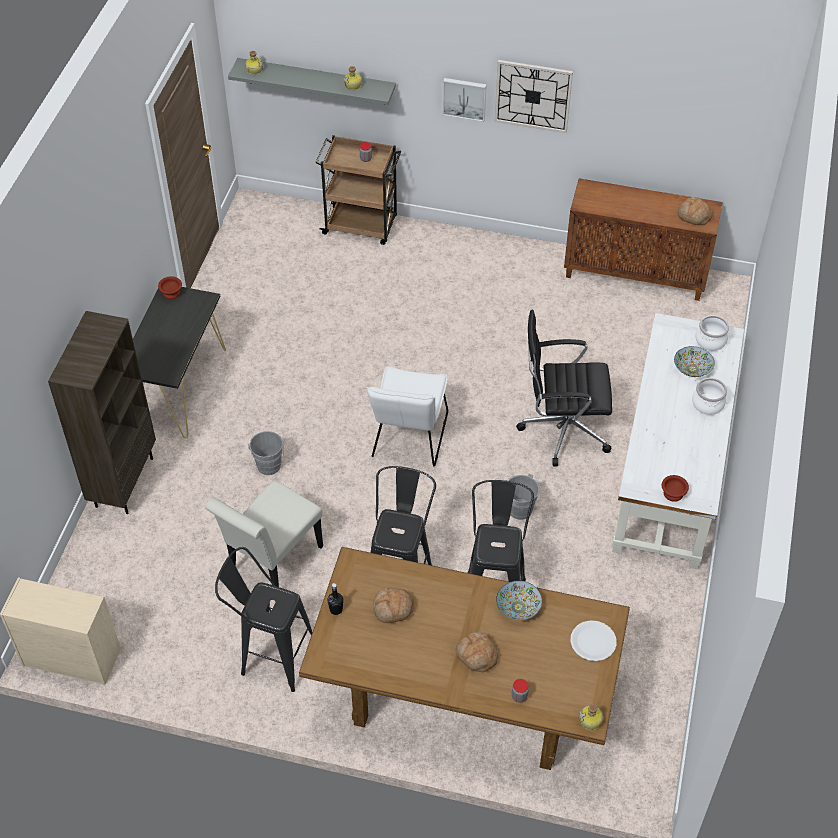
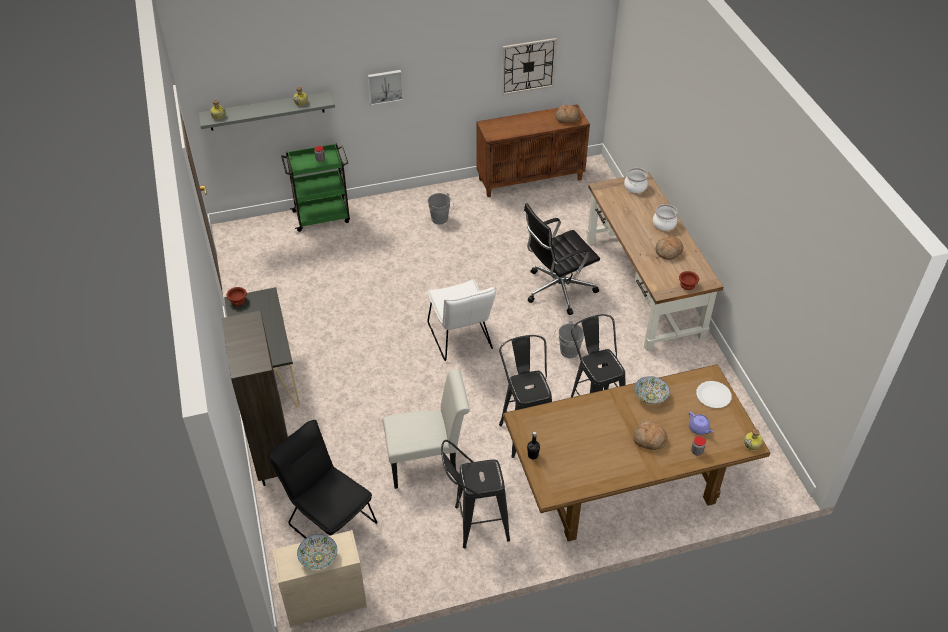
camera: 30 degrees left, 5 degrees down
(131, 575) = (328, 520): none -> black chair
(269, 468) = (377, 400): grey bucket -> grey bucket (441, 220)
(272, 563) = (428, 462): white chair -> white chair turned 105 degrees counterclockwise
(361, 226) = (322, 216): brown cart -> green cart
(393, 609) = (571, 436): bread -> bread (668, 251)
(533, 96) = (436, 67): wall clock -> wall clock (528, 66)
(543, 671) = (699, 428): none -> purple teapot
(670, 471) = (644, 287): white desk -> brown desk
(692, 369) = (638, 207): bowl -> bowl (318, 558)

